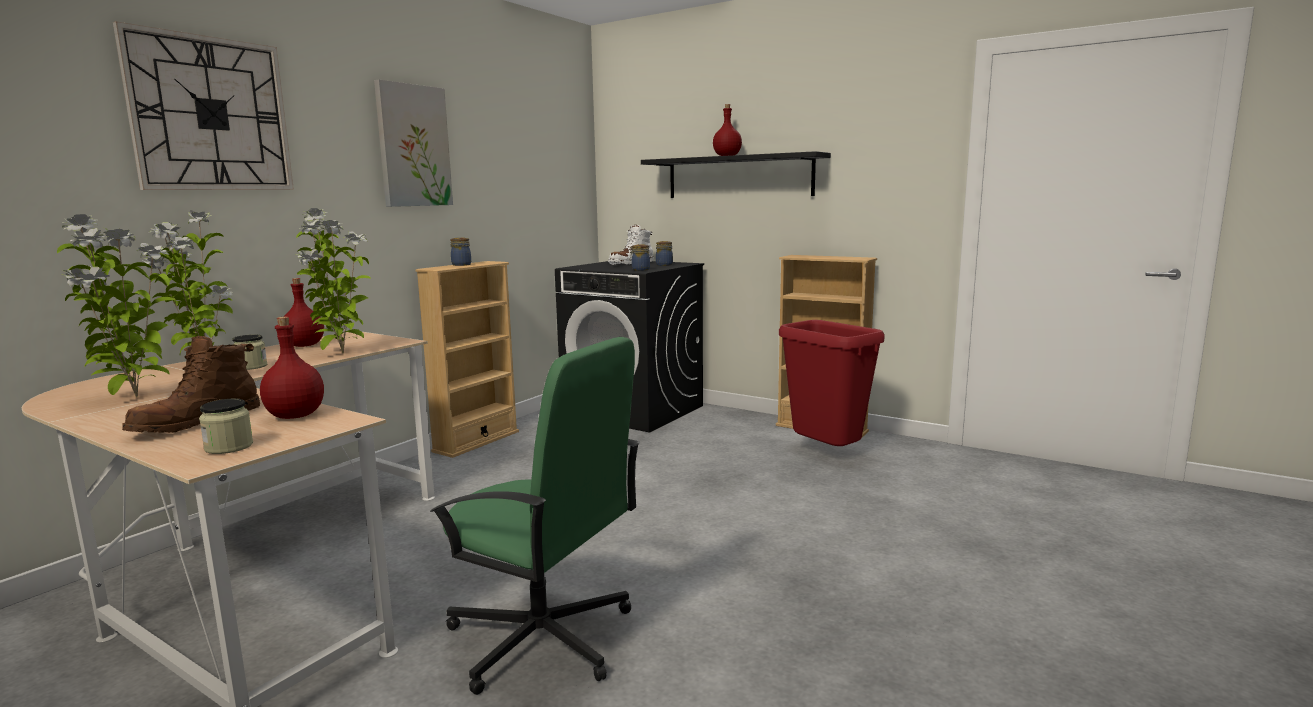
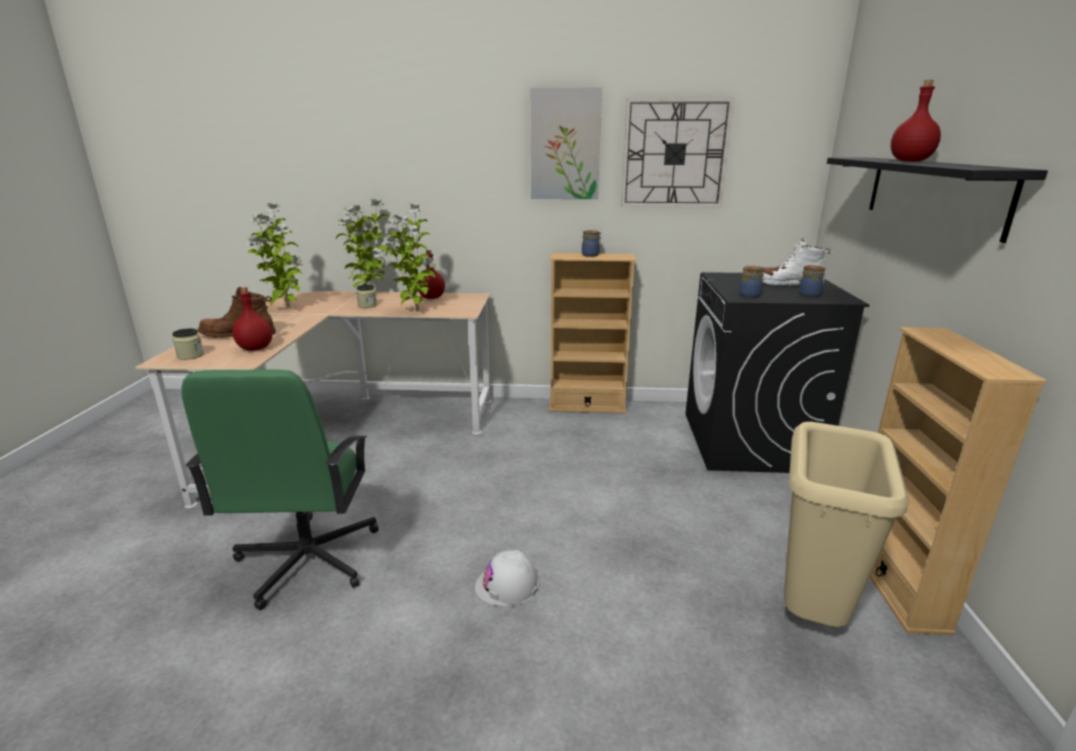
camera: 60 degrees right, 10 degrees up
(210, 114) = (398, 130): wall clock -> wall clock (674, 154)
(705, 537) = (507, 585): none -> white hard hat
(827, 454) = (812, 614): red trash can -> beige trash can

